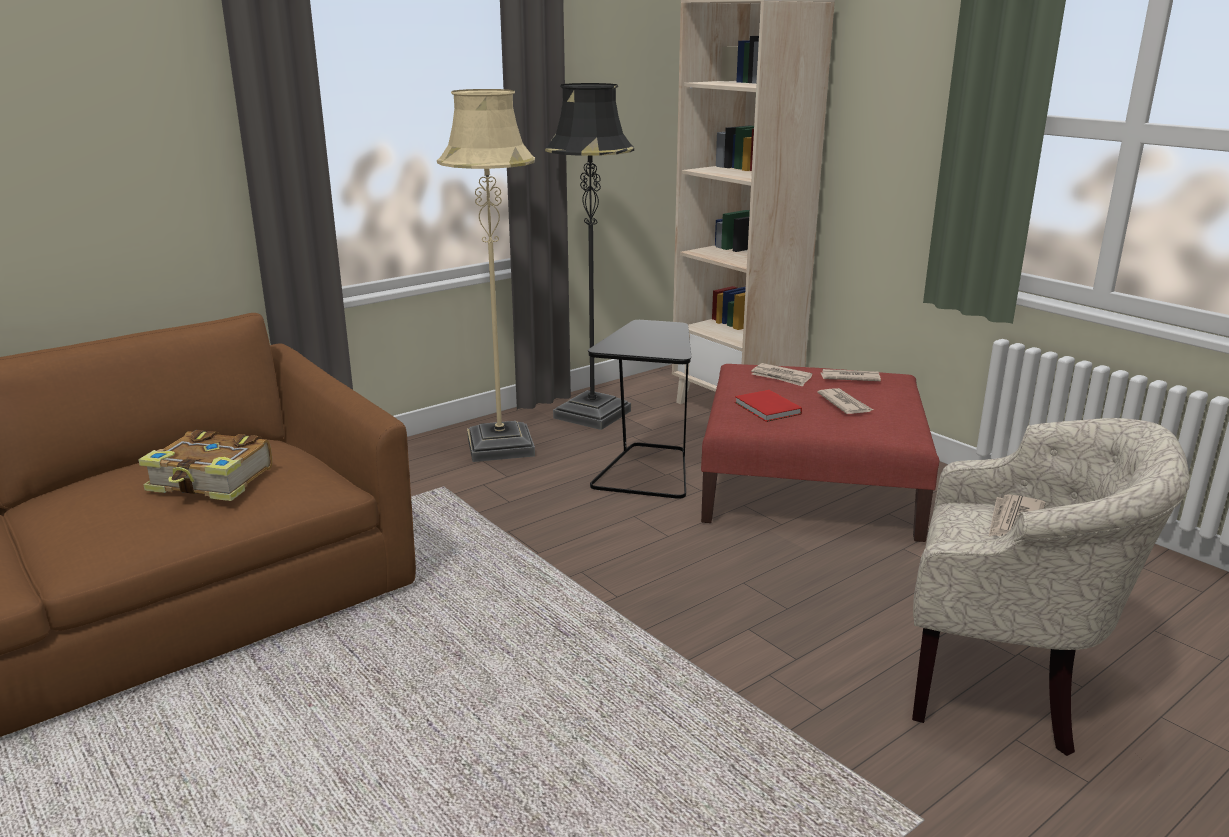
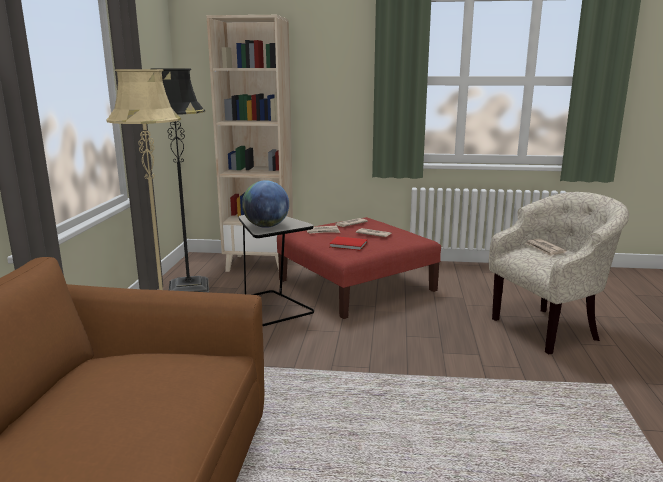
camera: 45 degrees left, 5 degrees down
(212, 481) = (149, 389): book -> none
(627, 343) = (266, 226): none -> globe

